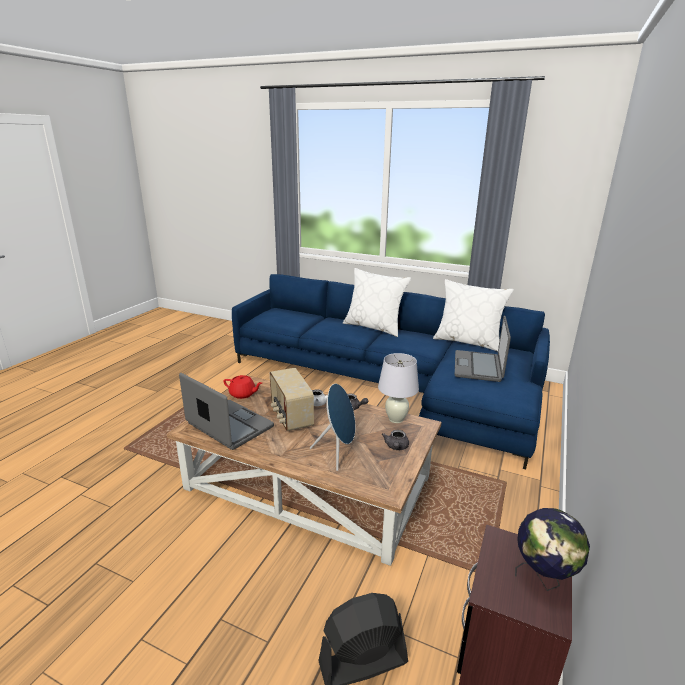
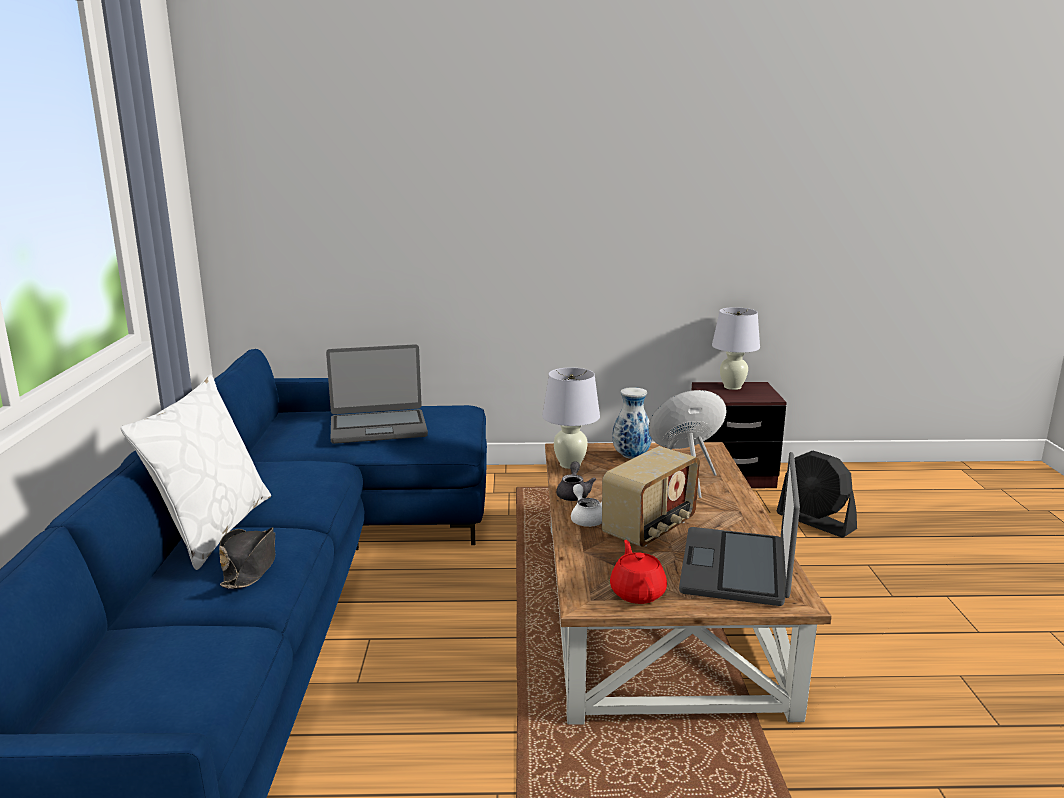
camera: 115 degrees left, 5 degrees down
(335, 328) = (250, 566): none -> black hat
(396, 447) = (631, 456): grey teapot -> vase
(468, 341) = (261, 445): white pillow -> none
(543, 579) = (732, 387): globe -> white table lamp

